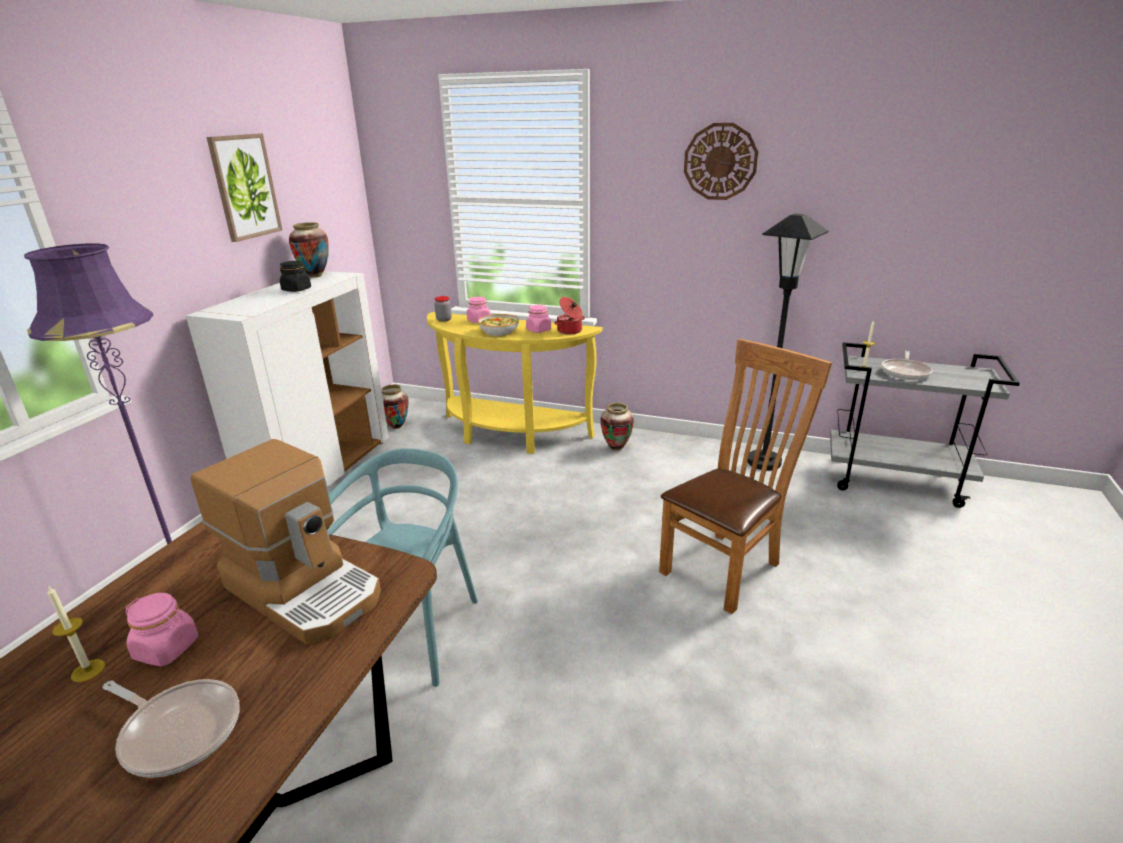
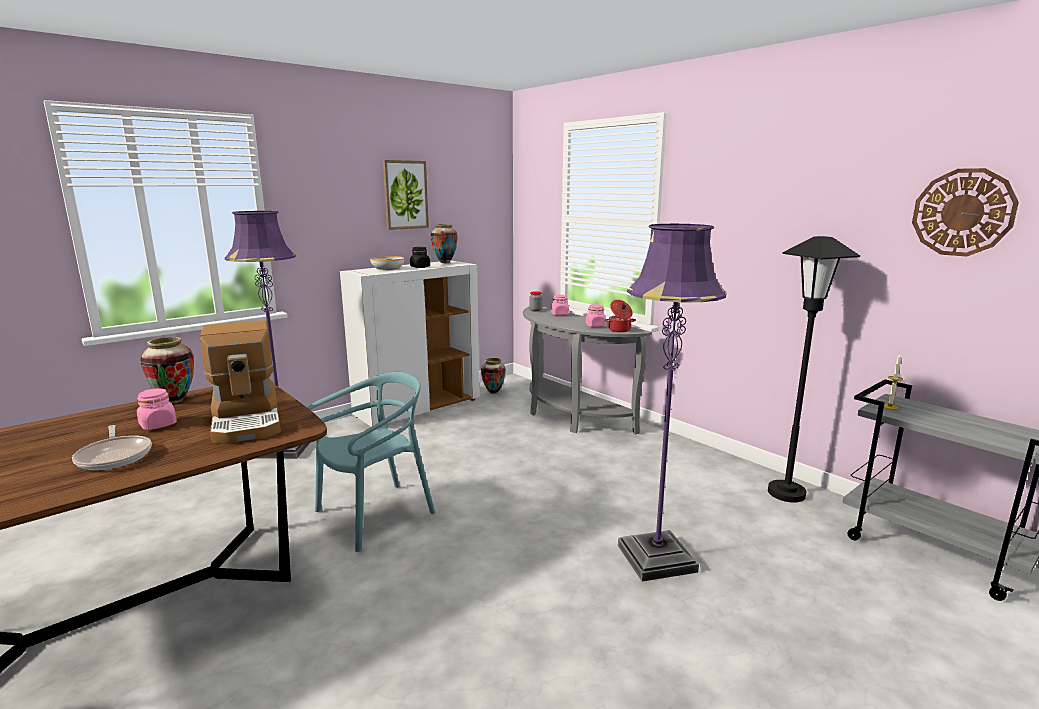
camera: 30 degrees right, 10 degrees down
(88, 670) = (120, 423): candle -> none
(499, 332) = (564, 322): bowl -> bowl (388, 268)
(509, 435) = (569, 416): yellow console table -> grey console table
(616, 448) = (649, 446): vase -> vase (175, 401)
(720, 162) = (767, 188): wall clock -> wall clock (962, 212)
(726, 566) = (656, 558): brown chair -> purple floor lamp
(905, 372) = (939, 418): frying pan -> none

